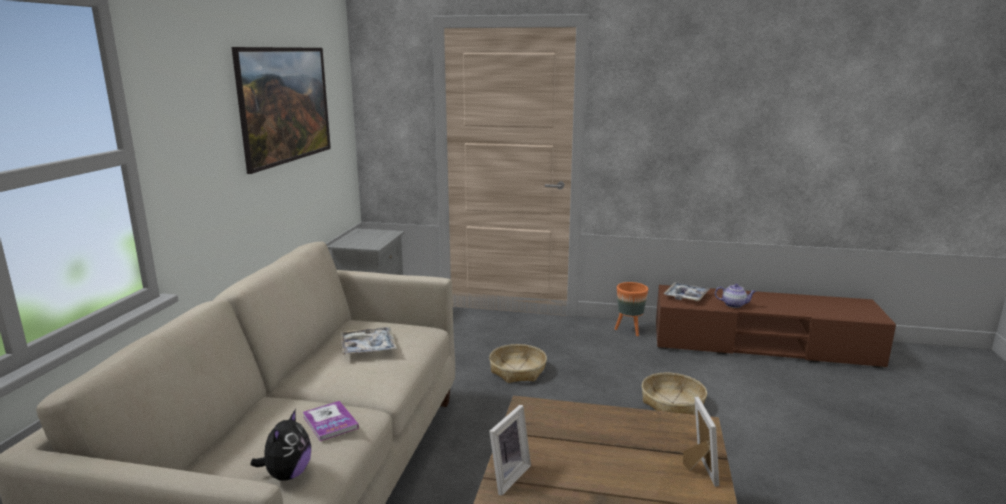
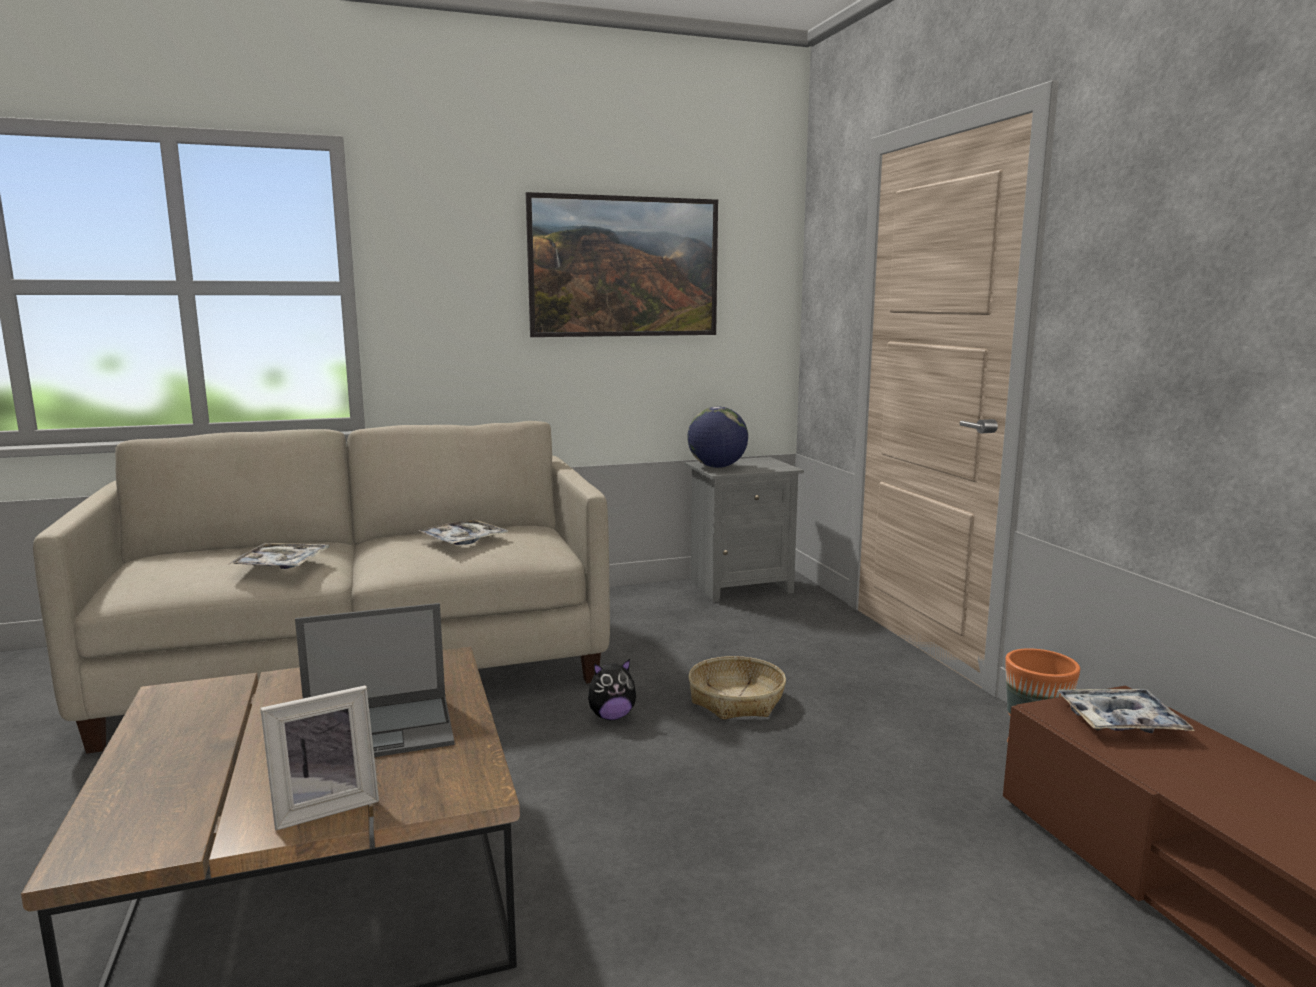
camera: 60 degrees right, 5 degrees down
(287, 474) = (182, 575): plush toy -> plush toy (611, 716)
(330, 422) = (282, 564): book -> tray
(359, 243) = (717, 467): none -> globe
(506, 476) = (264, 682): picture frame -> none
(616, 442) = (379, 730): none -> laptop
(673, 403) = (808, 862): basket -> none
(734, 305) = (1190, 783): teapot -> none

